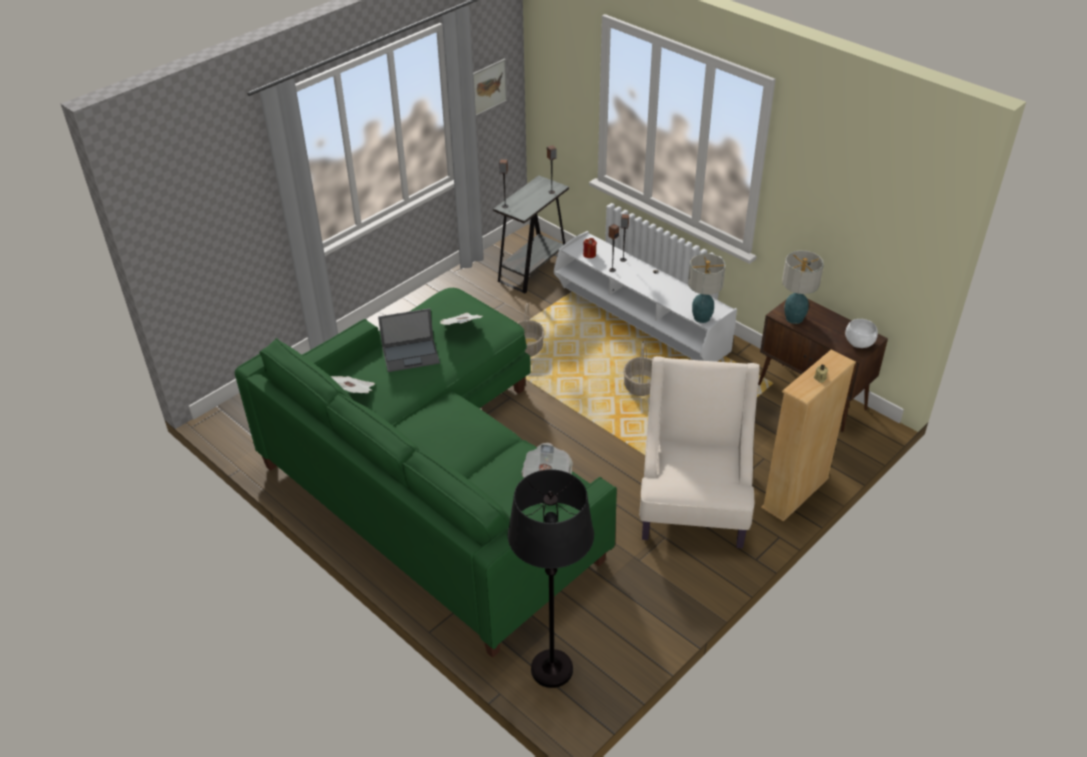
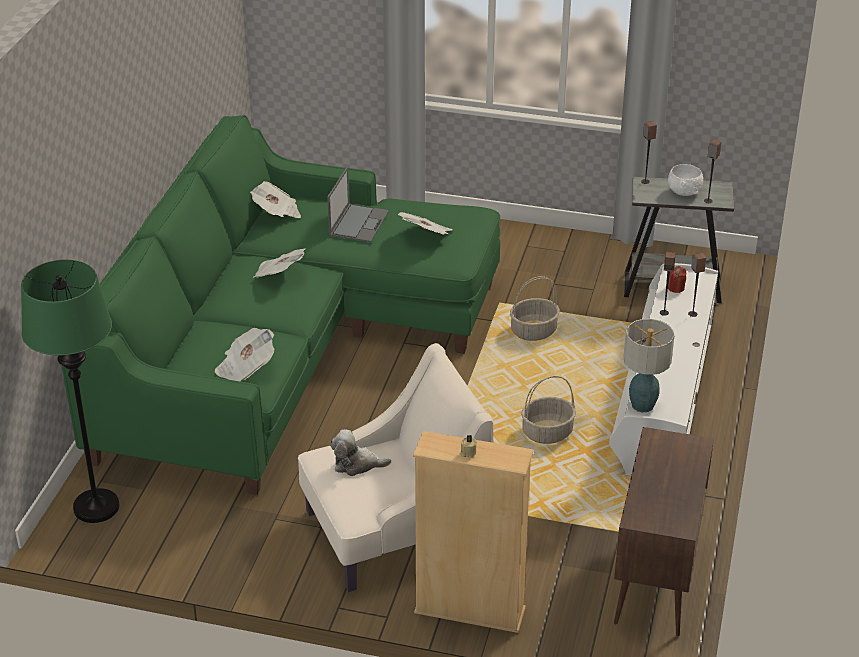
camera: 60 degrees right, 5 degrees down
(411, 355) = (359, 223): laptop -> laptop turned 120 degrees counterclockwise
(437, 423) = (279, 275): none -> newspaper
(488, 87) = (715, 44): picture -> none
(551, 669) = (96, 507): black floor lamp -> green floor lamp
(683, 470) = (357, 464): none -> plush toy
(794, 318) = (658, 451): table lamp -> none
(858, 343) = (659, 517): white bowl -> white bowl (684, 192)

